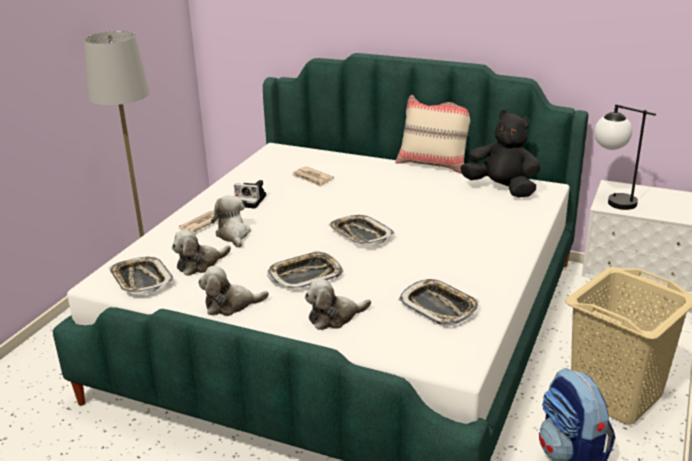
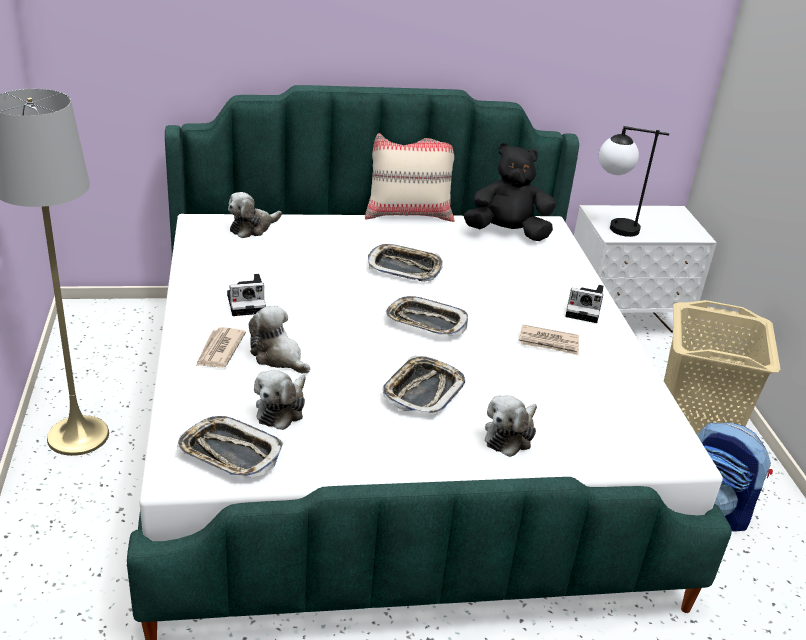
camera: 35 degrees left, 5 degrees up
(230, 305) = (381, 455): plush toy -> plush toy (252, 228)
(312, 178) = (291, 257): newspaper -> newspaper (549, 342)
(439, 307) = (595, 392): tray -> tray (404, 267)
(502, 252) = (585, 310): none -> camera

